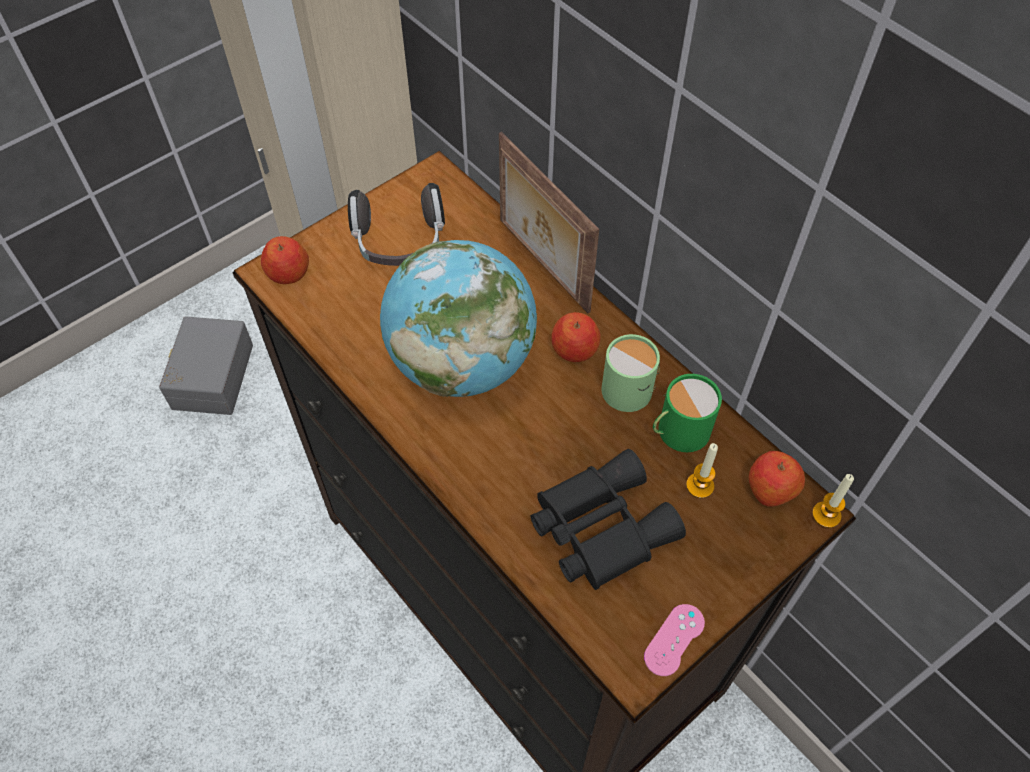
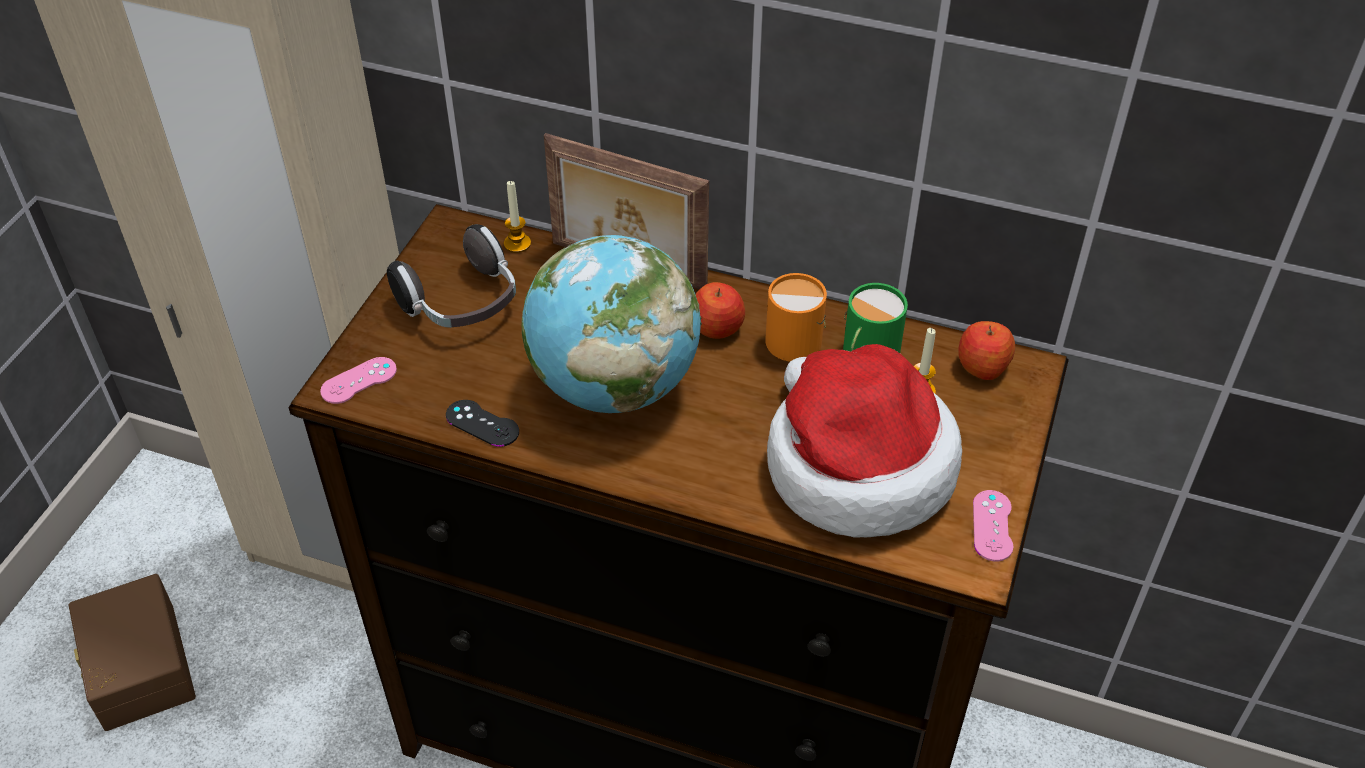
camera: 30 degrees left, 10 degrees down
(210, 376) = (136, 667): grey storage box -> brown storage box
(288, 273) = (359, 381): apple -> pink game controller
(347, 349) = (482, 423): none -> black game controller
(599, 526) = (855, 466): black binoculars -> hat
(631, 386) = (794, 336): green mug -> orange mug
(826, 515) = (1044, 366): candle -> candle (517, 244)

